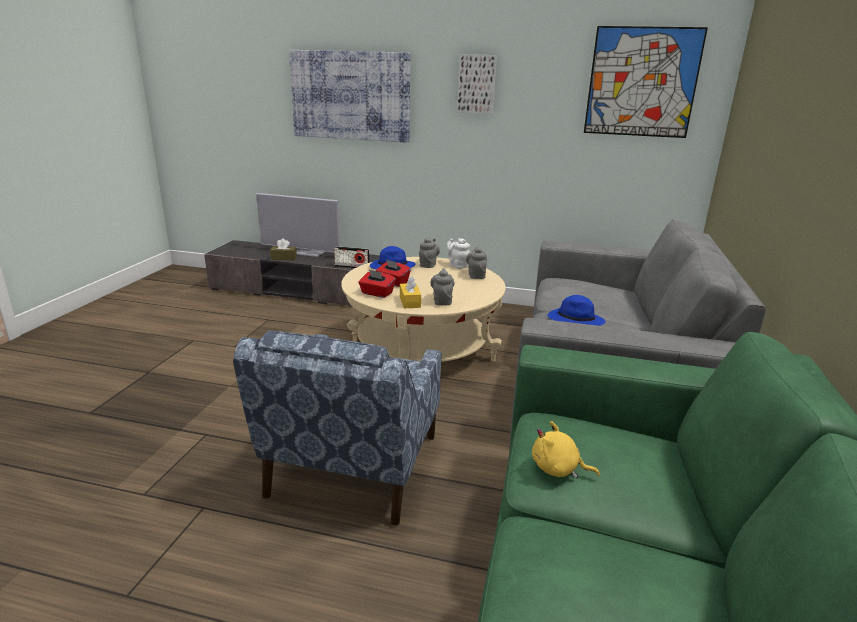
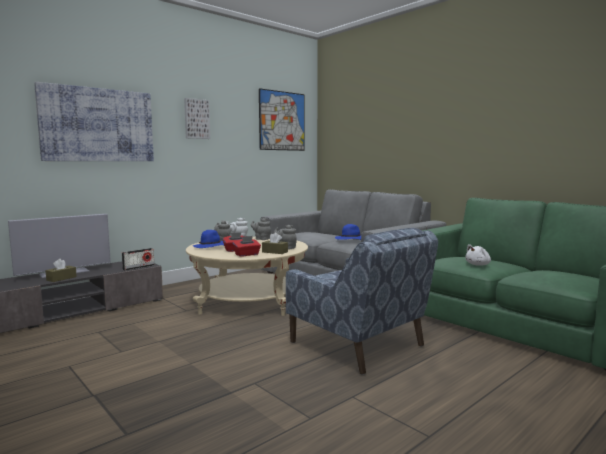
camera: 55 degrees left, 15 degrees down
(410, 302) = (274, 252): yellow tissue box -> brown tissue box
(558, 469) = (478, 265): yellow plush toy -> white plush toy

